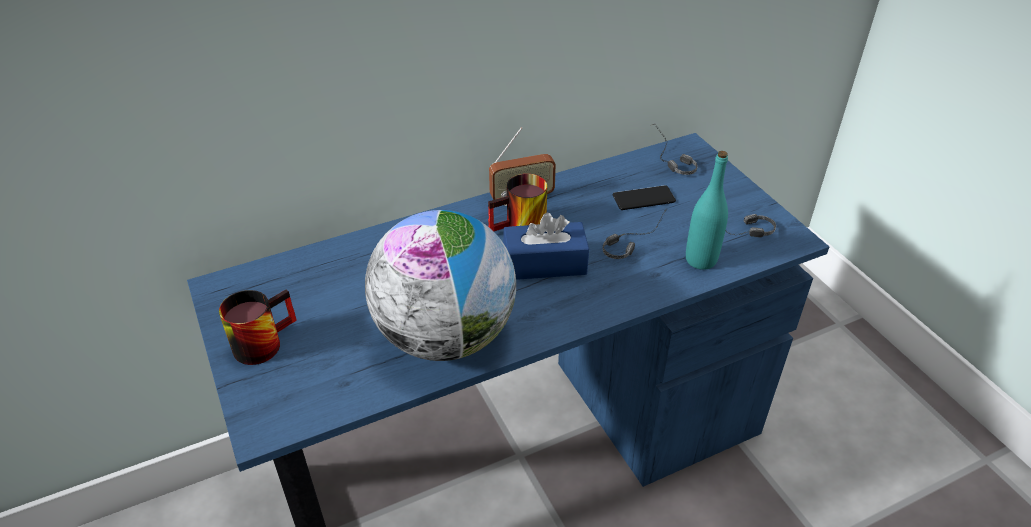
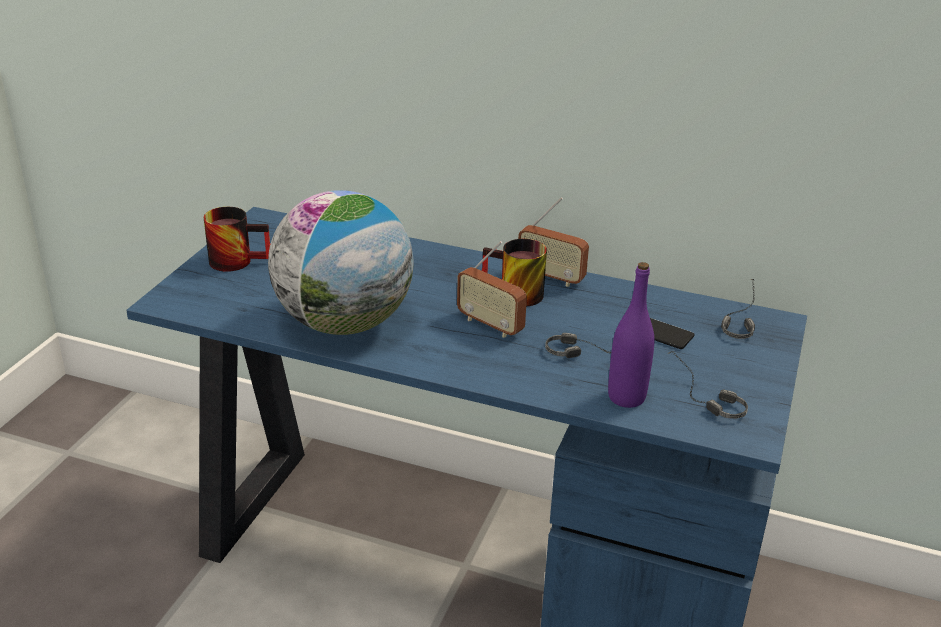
camera: 45 degrees right, 10 degrees down
(545, 263) = (490, 325): blue tissue box -> radio
(701, 260) = (626, 397): turquoise bottle -> purple bottle

